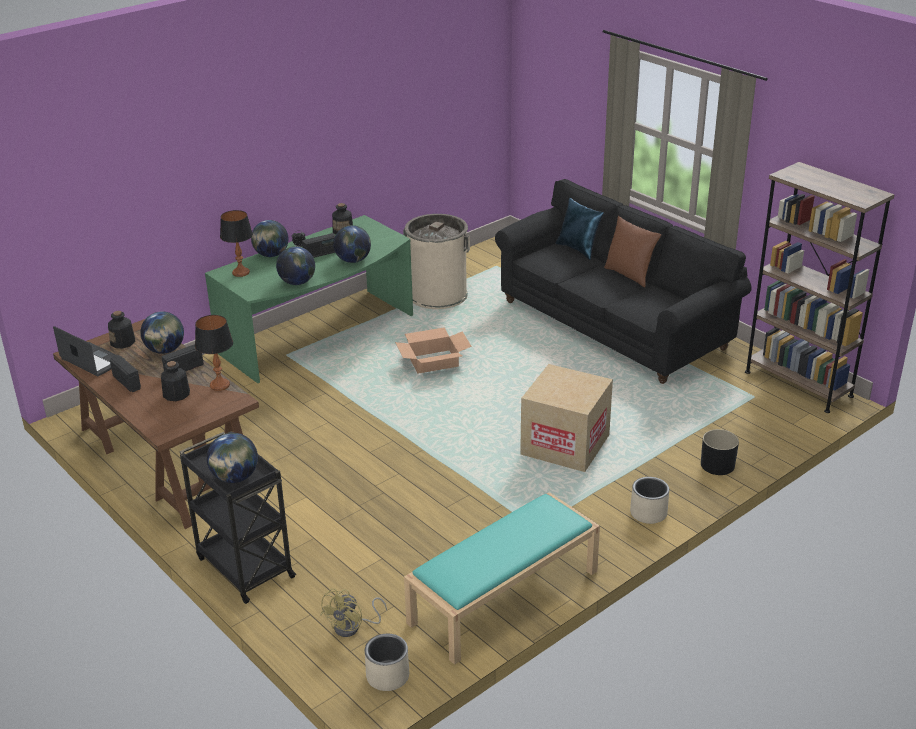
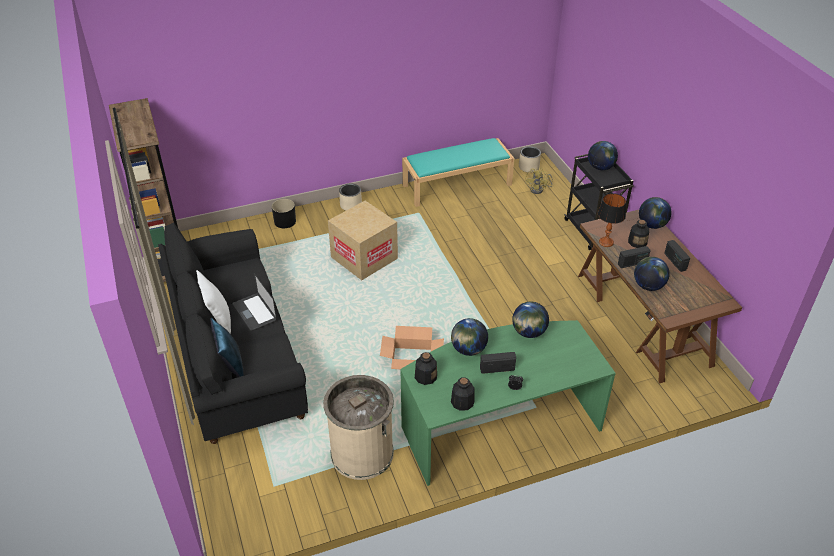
camera: 160 degrees left, 10 degrees up
(92, 360) = (706, 290): laptop -> laptop (254, 313)
(123, 342) = (684, 303): bottle -> bottle (425, 376)
(241, 273) = (579, 361): table lamp -> none
(271, 255) = (546, 382): globe -> globe (652, 225)
(352, 627) = (539, 189): yellow fan -> yellow fan turned 150 degrees clockwise
(629, 275) = (218, 320): brown pillow -> white pillow

